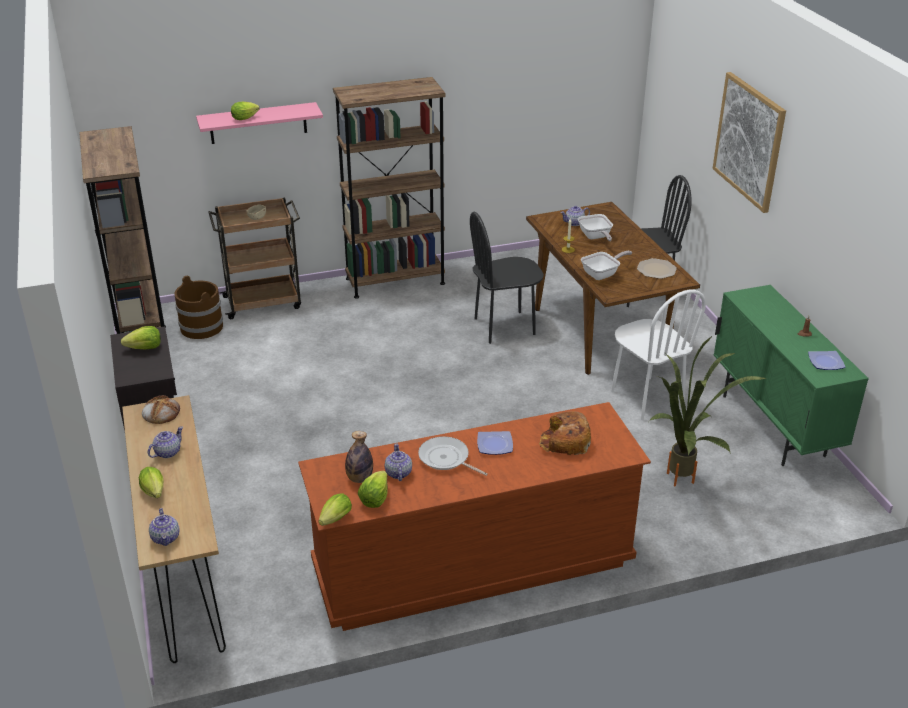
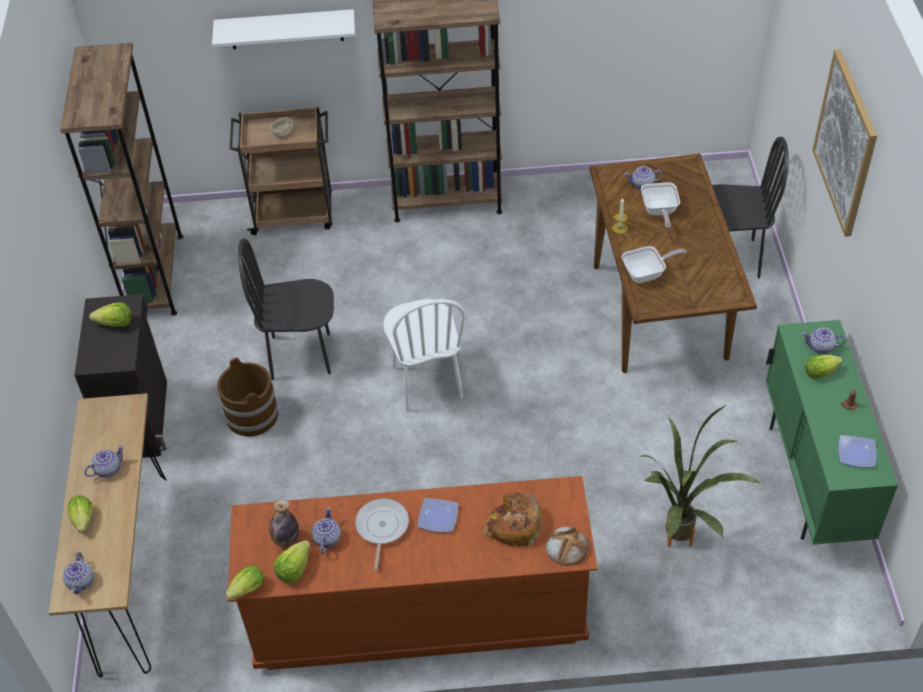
camera: 15 degrees right, 15 degrees up
(161, 412) = (114, 413): bread -> bread (567, 547)
(201, 327) = (220, 242): brown bucket -> brown bucket (251, 415)
(246, 118) = (267, 31): lettuce -> lettuce (822, 372)
(258, 123) = (286, 29): pink shelf -> white shelf
(446, 459) = (381, 528): frying pan -> frying pan turned 45 degrees clockwise
(504, 327) = (551, 288): black chair -> black chair (301, 355)
(646, 398) = (679, 417): white chair -> white chair (426, 383)
(656, 269) = (712, 274): plate -> none
(764, 302) = (821, 347): none -> teapot

